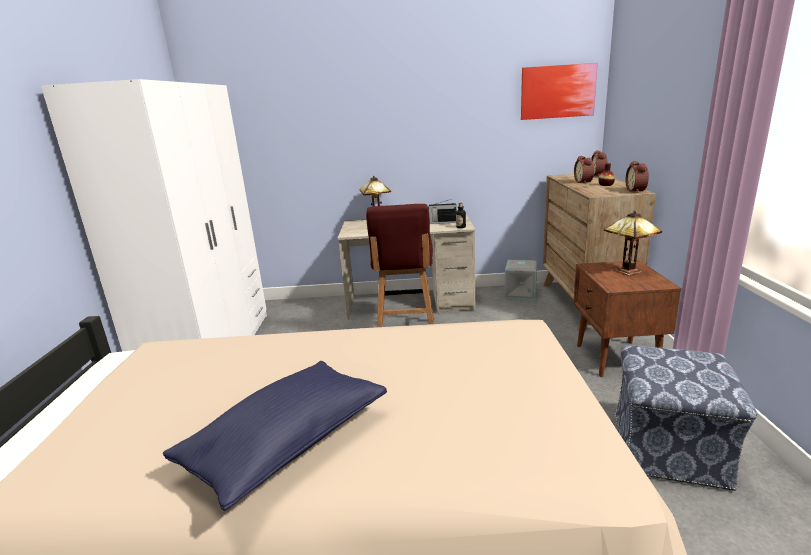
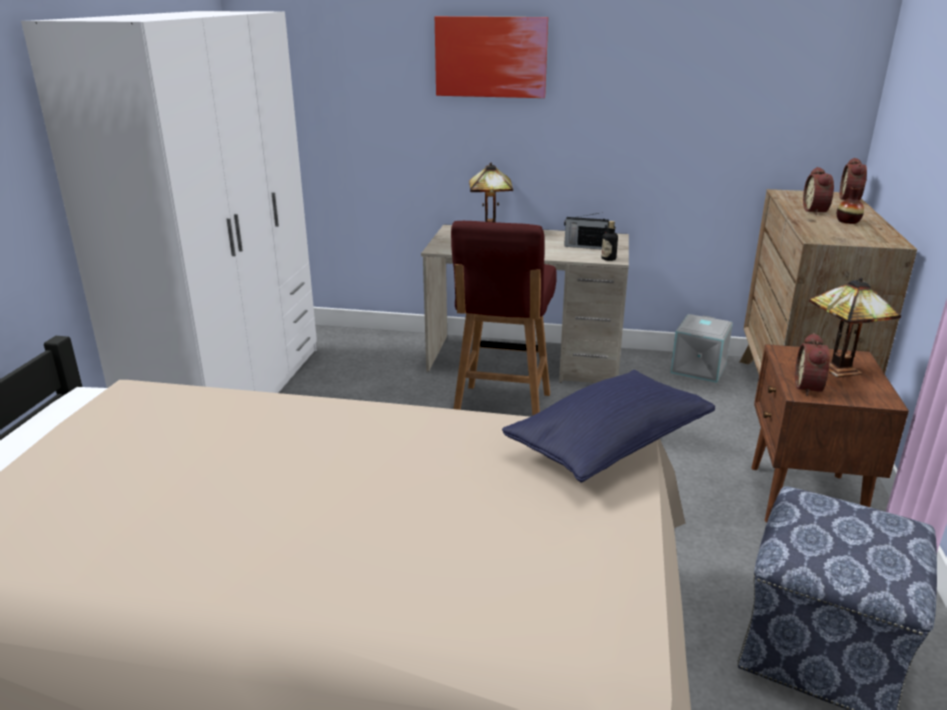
camera: 10 degrees right, 5 degrees up
(288, 444) = (242, 550): blue pillow -> blue pillow (609, 445)
(557, 91) = (802, 55): picture -> picture (491, 57)
(637, 191) = (890, 240): alarm clock -> alarm clock (810, 388)

